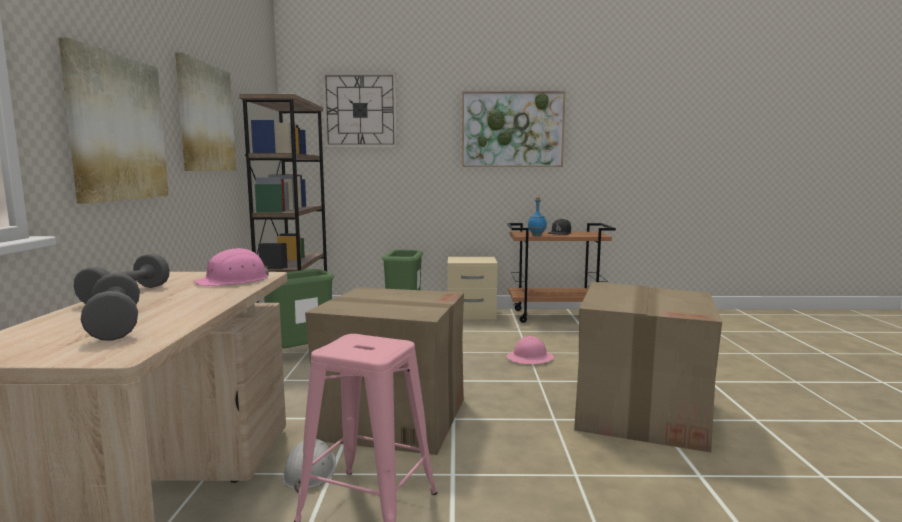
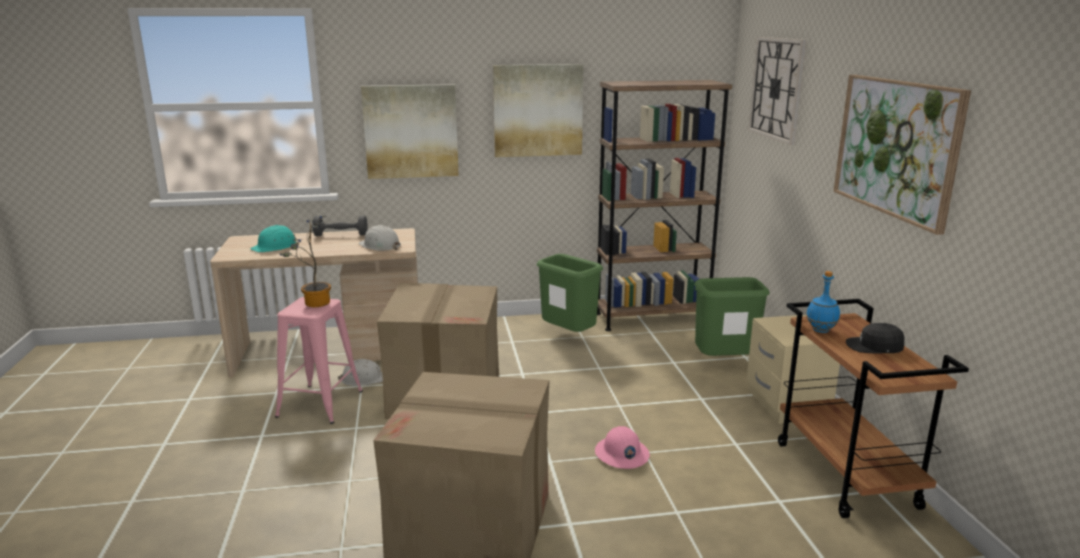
camera: 80 degrees right, 10 degrees up
(115, 325) = (275, 246): grey dumbbell -> turquoise hard hat
(234, 281) = (380, 245): pink hard hat -> white hard hat
(357, 344) = (313, 304): none -> potted plant

